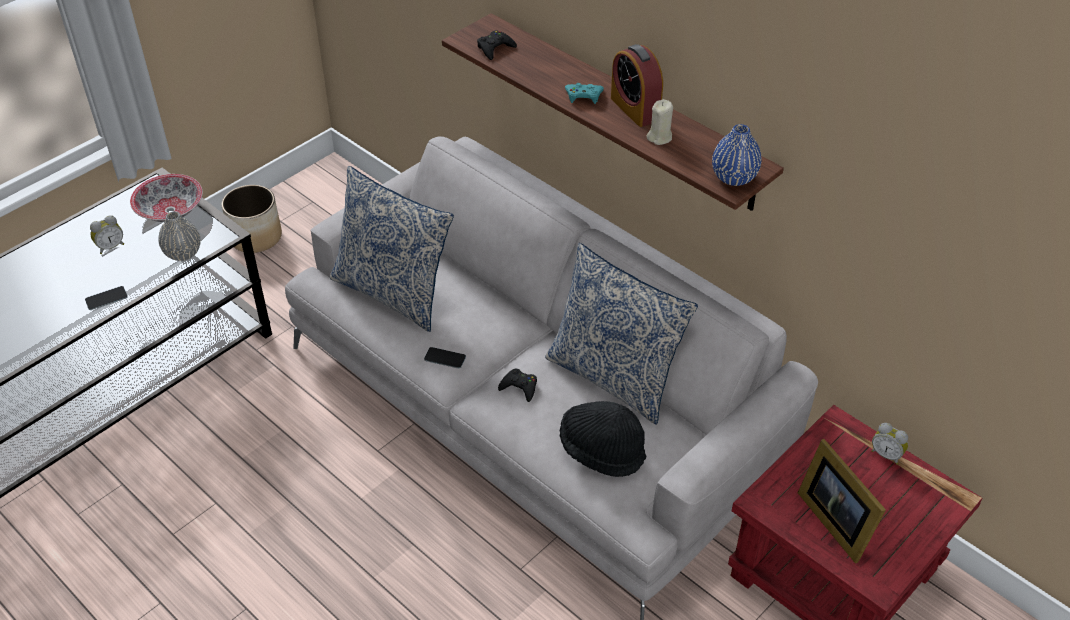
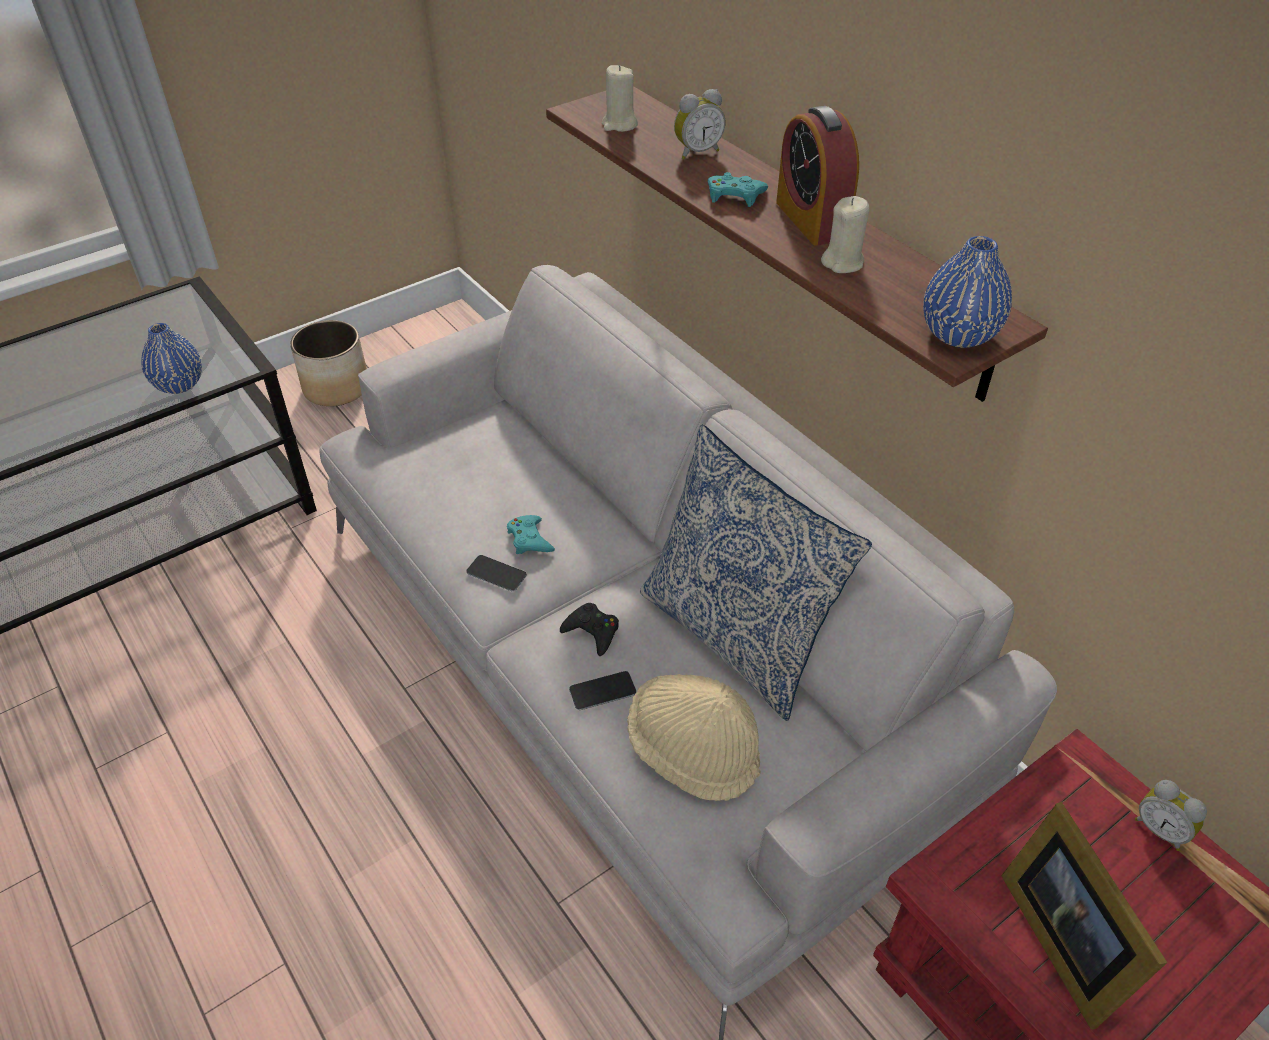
camera: 10 degrees right, 0 degrees up
(106, 298) = (56, 431): phone -> phone (602, 691)
(110, 247) = (92, 366): alarm clock -> alarm clock (696, 152)
(170, 211) = (186, 330): bowl -> none
(183, 253) = (179, 384): grey vase -> blue vase
(393, 292) = (453, 471): pillow -> none
(461, 332) = (529, 539): none -> turquoise game controller
(495, 48) = (619, 125): black game controller -> beige candle
(601, 450) = (693, 751): black hat -> beige hat

